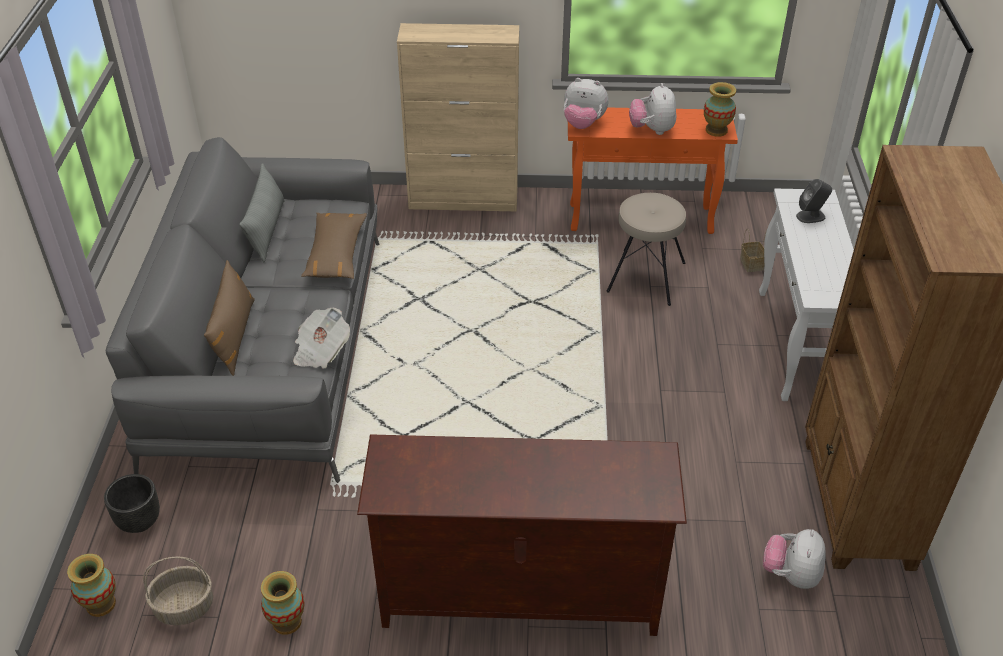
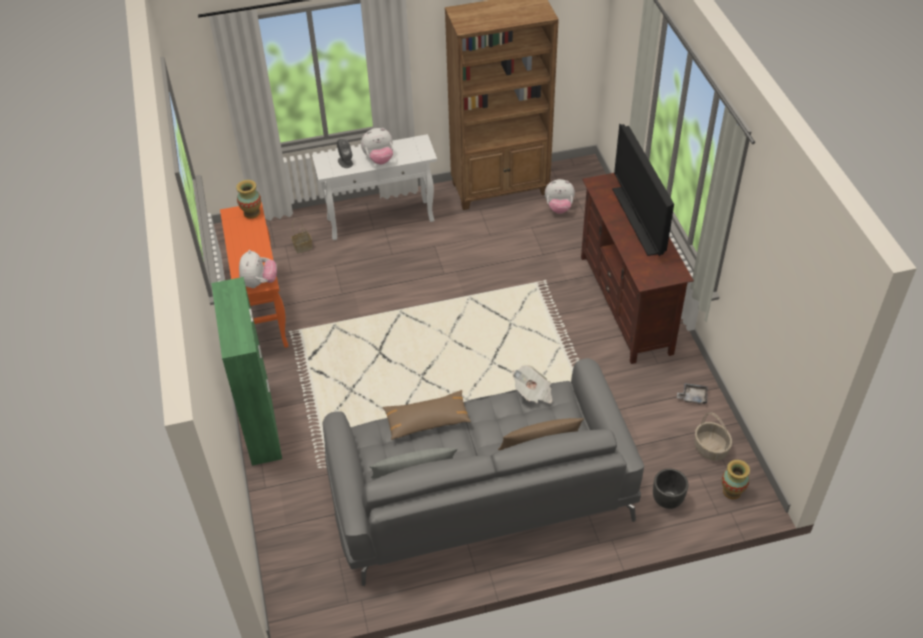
camera: 105 degrees left, 5 degrees up
(287, 621) = (693, 396): vase -> grey tray
(464, 200) = (261, 424): beige cabinet -> green cabinet
(536, 485) = (638, 220): none -> television
(645, 277) = (332, 297): beige stool -> none
(652, 130) = (258, 245): plush toy -> plush toy (379, 159)

